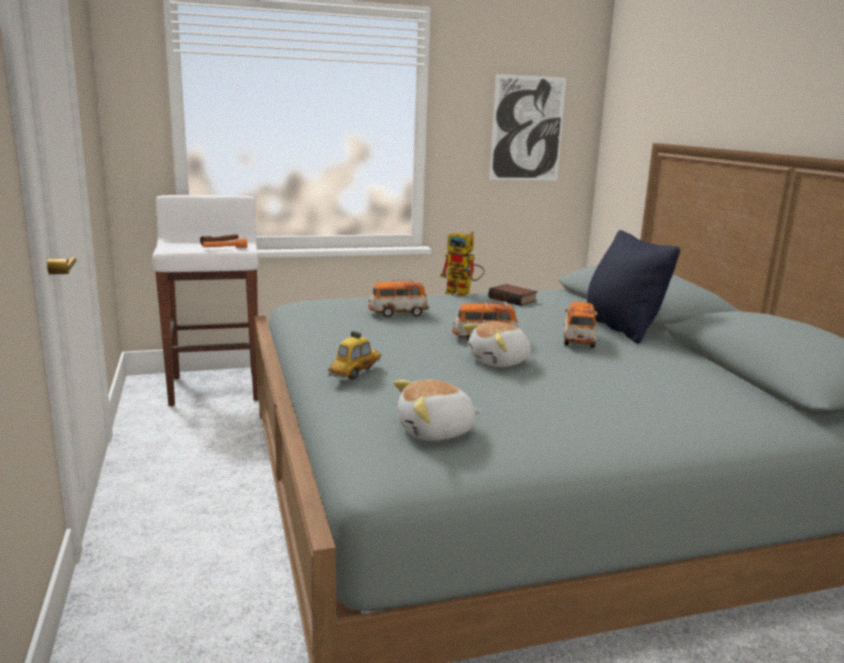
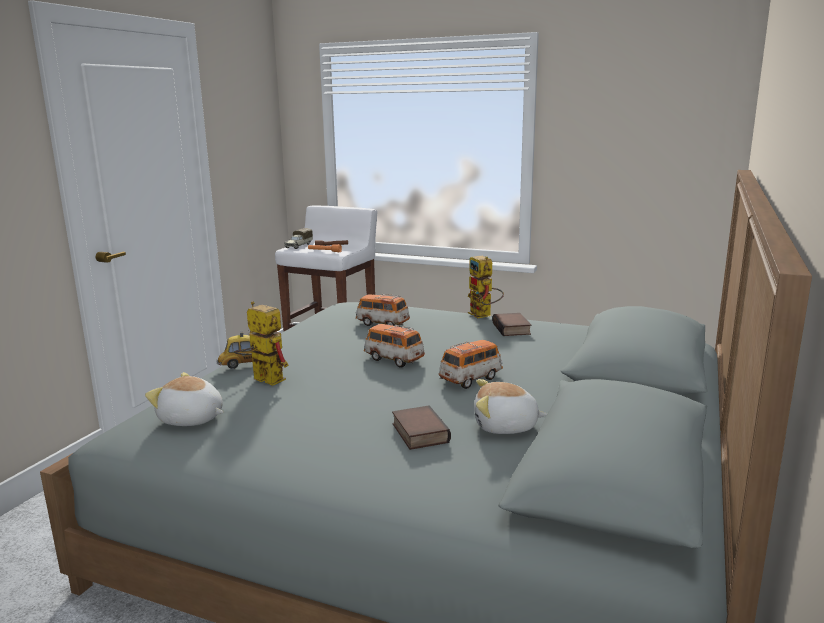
camera: 40 degrees right, 0 degrees up
(174, 246) = (298, 246): none -> toy truck
(411, 380) = (262, 379): none -> toy robot
(500, 362) = (357, 381): plush toy -> plush toy (505, 426)
(527, 128) = (648, 149): picture -> none
(621, 328) = (546, 377): black pillow -> none
(643, 385) = (418, 433): none -> book

